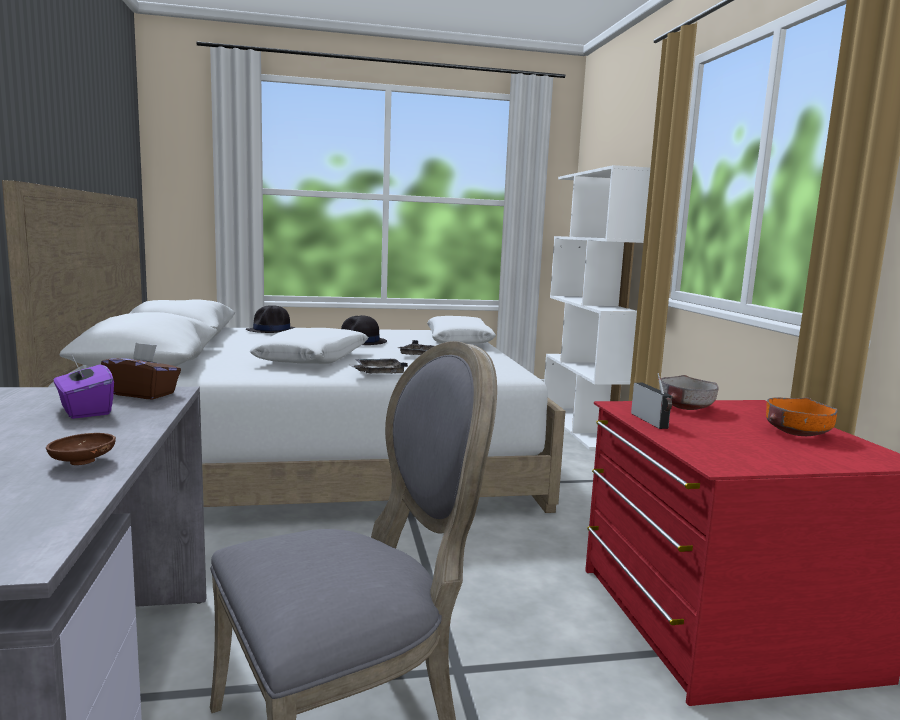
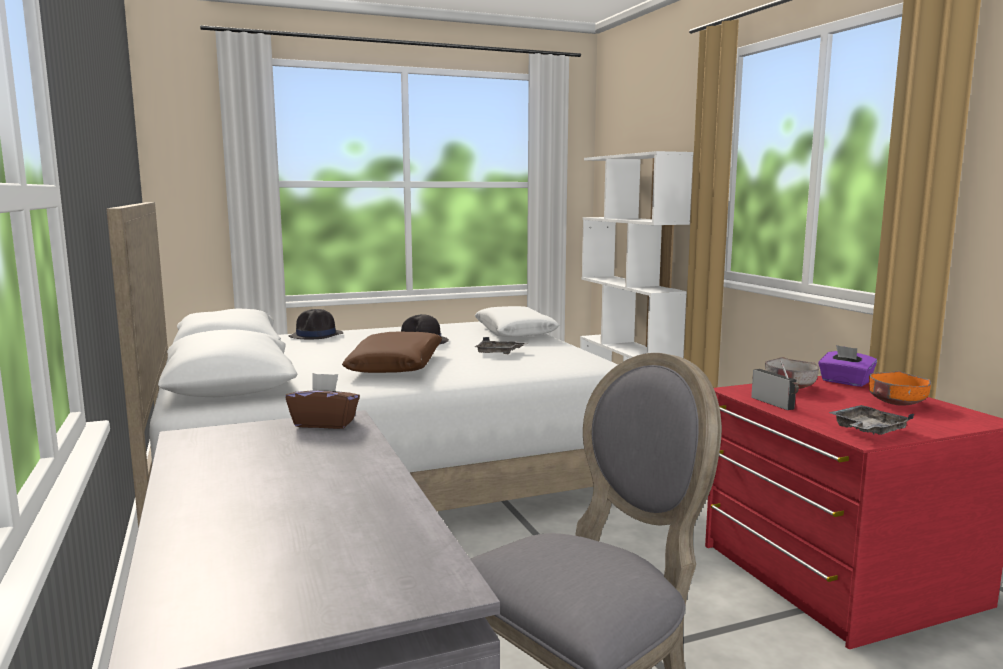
camera: 10 degrees left, 0 degrees up
(82, 462) = (373, 498): brown bowl -> none
(84, 410) = (296, 447): purple tissue box -> purple tissue box (845, 382)
(313, 359) = (396, 365): white pillow -> brown pillow
(378, 373) = (477, 376): grey tray -> grey tray (867, 430)

